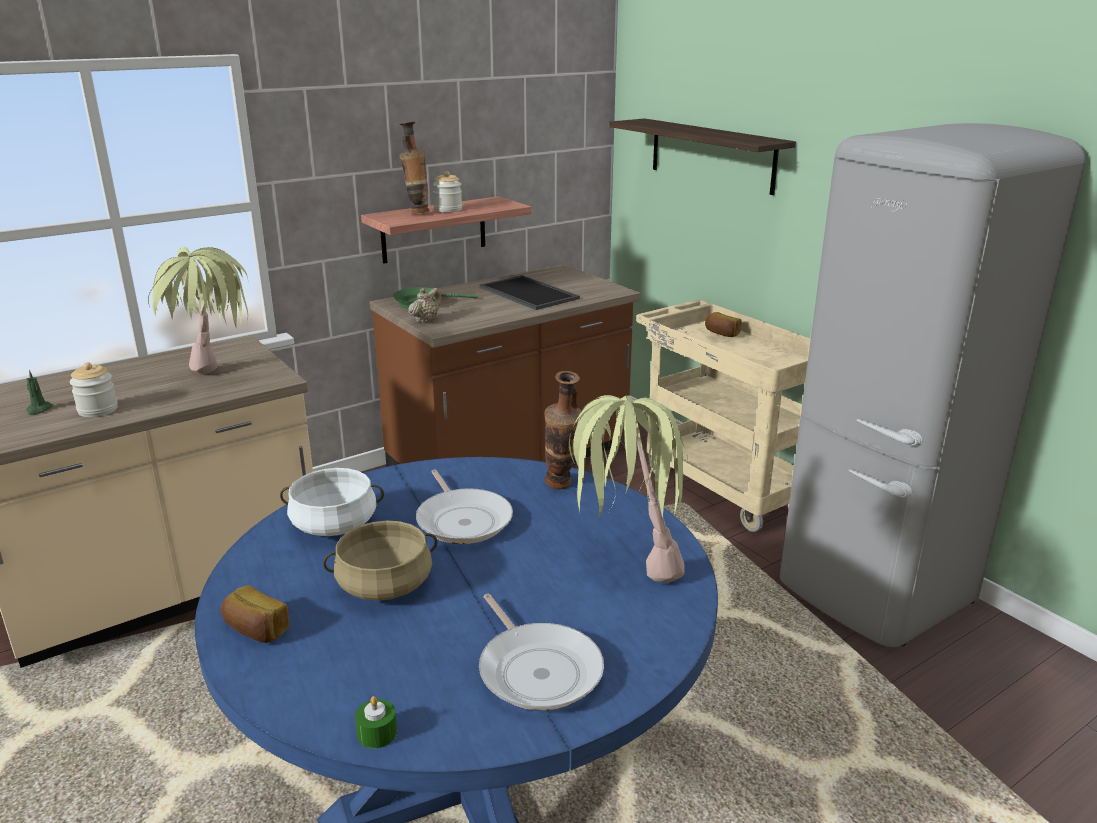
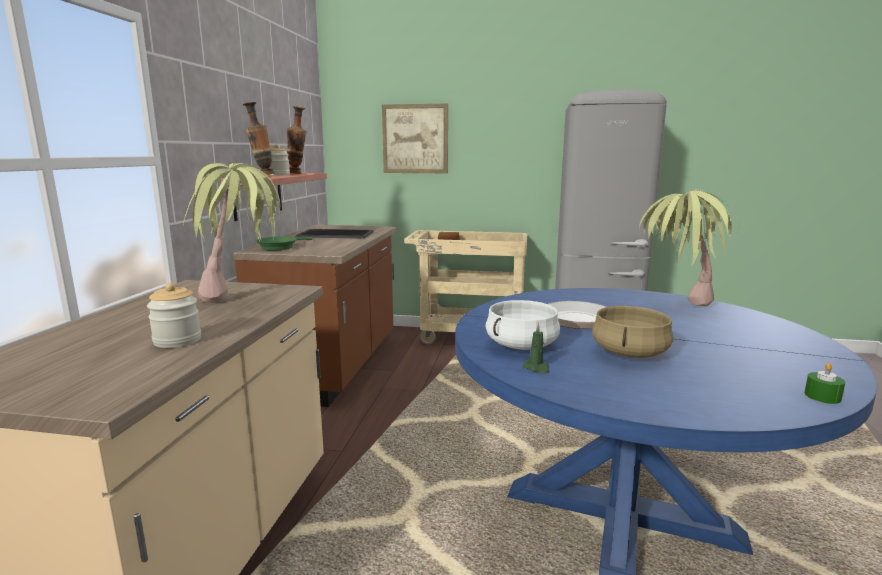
camera: 45 degrees left, 10 degrees down
(38, 410) = (96, 360): green candle -> green candle (537, 368)
(255, 630) = (645, 398): bread -> none
(425, 321) = (309, 252): beige teapot -> none
(537, 669) = (773, 346): frying pan -> none
(561, 487) = (569, 296): vase -> vase (298, 173)
(711, 155) = (415, 139): shelf -> picture

